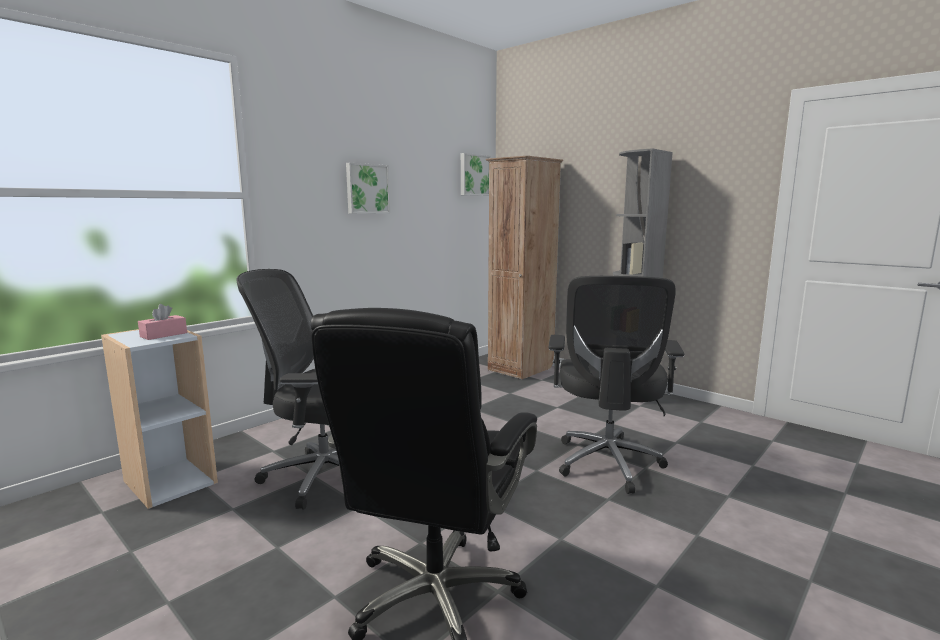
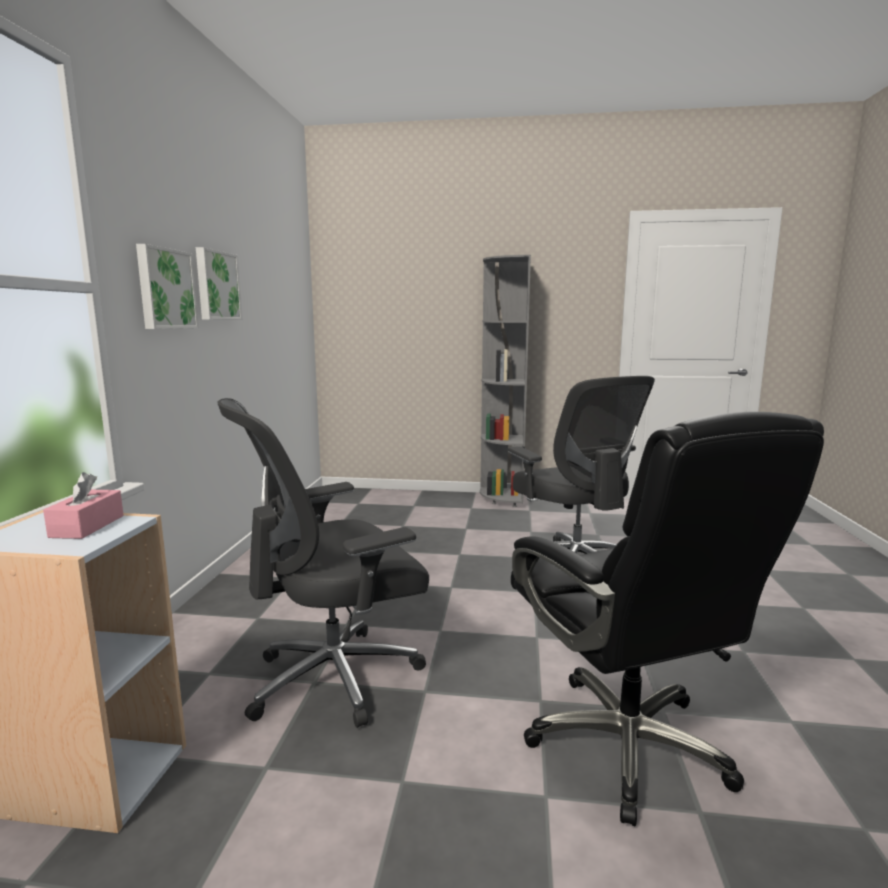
camera: 35 degrees left, 0 degrees up
(474, 175) = (298, 274): picture -> picture (165, 289)
(520, 369) = (377, 499): brown cabinet -> none

